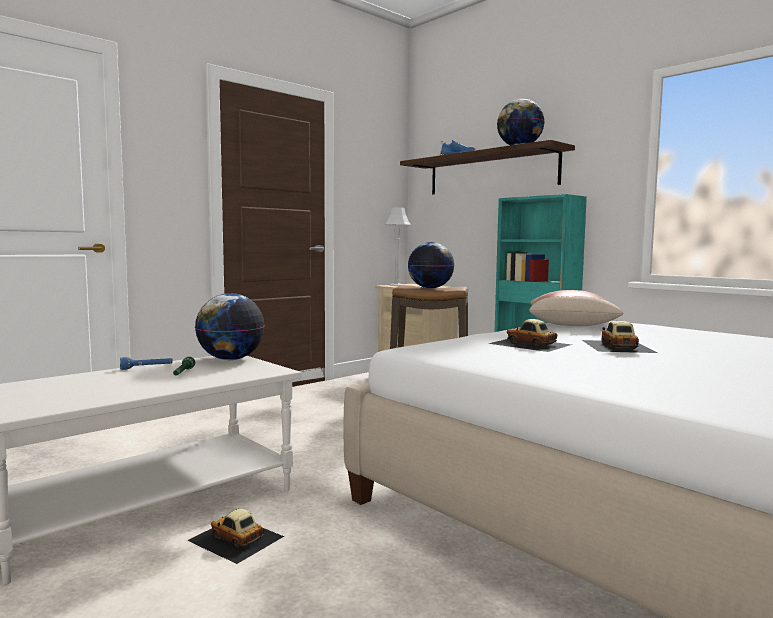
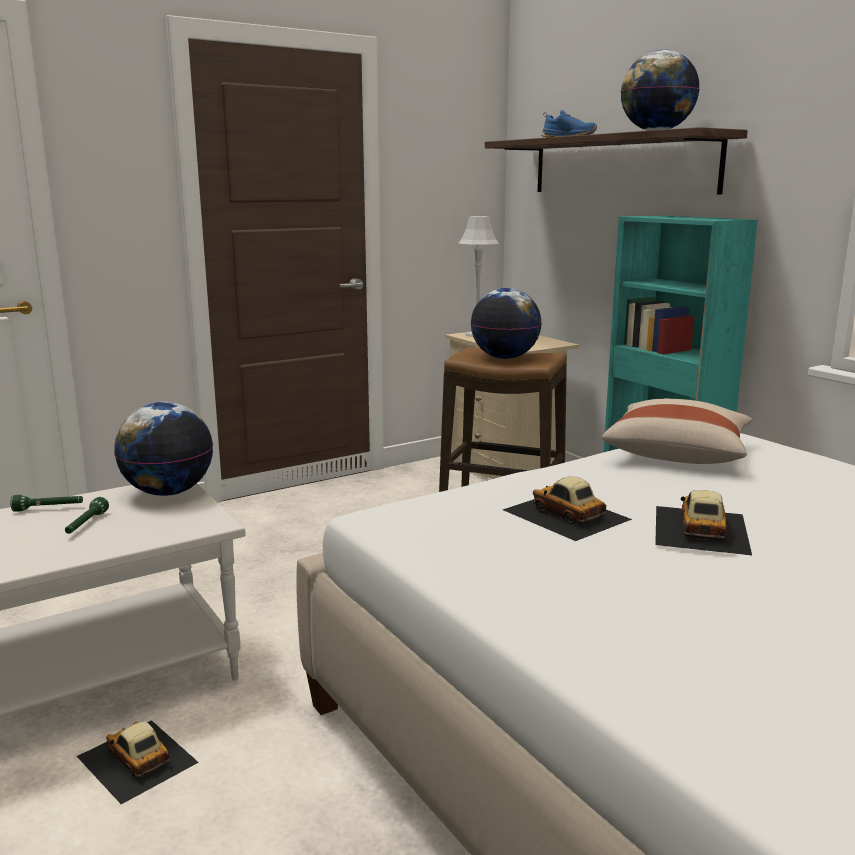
camera: 10 degrees right, 10 degrees up
(147, 368) = (48, 509): blue flashlight -> green flashlight

